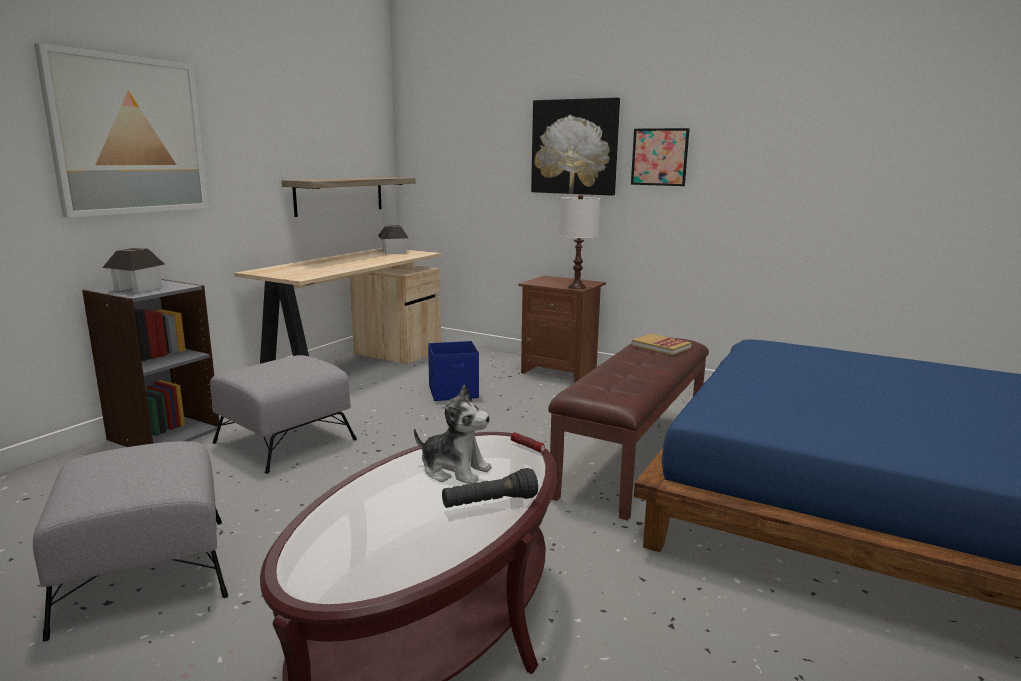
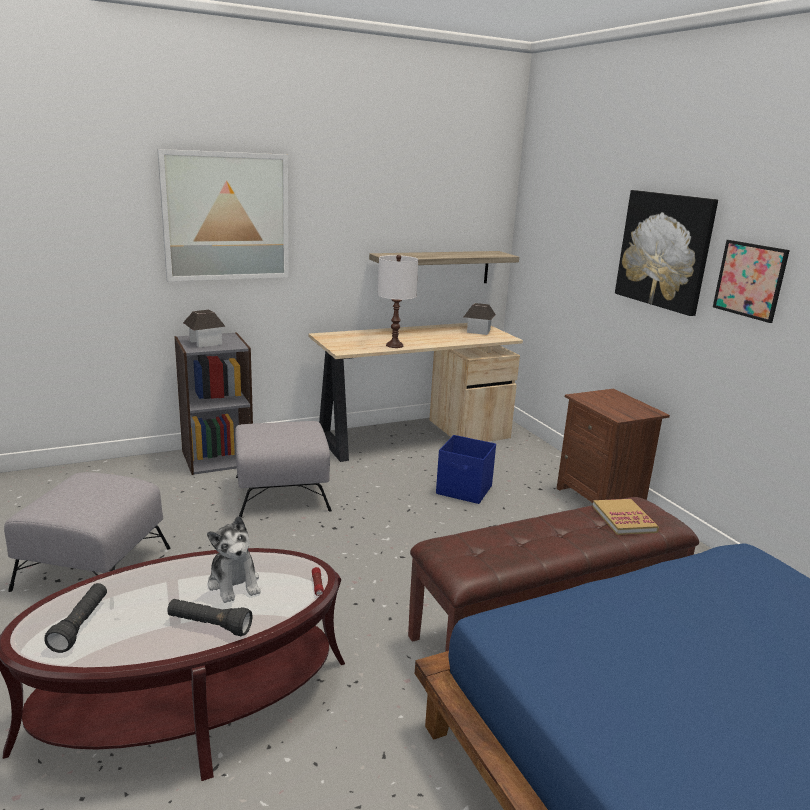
camera: 35 degrees right, 5 degrees up
(359, 554) = (80, 625): none -> black flashlight
(576, 287) = (618, 415): white table lamp -> white table lamp (394, 345)

